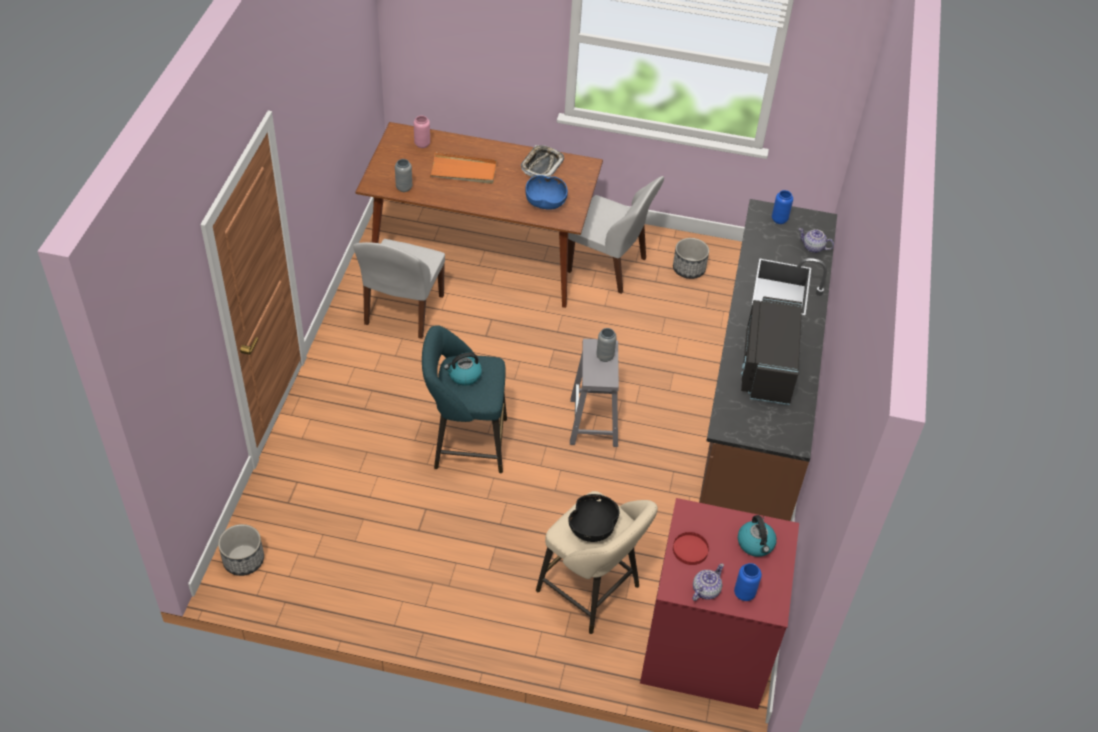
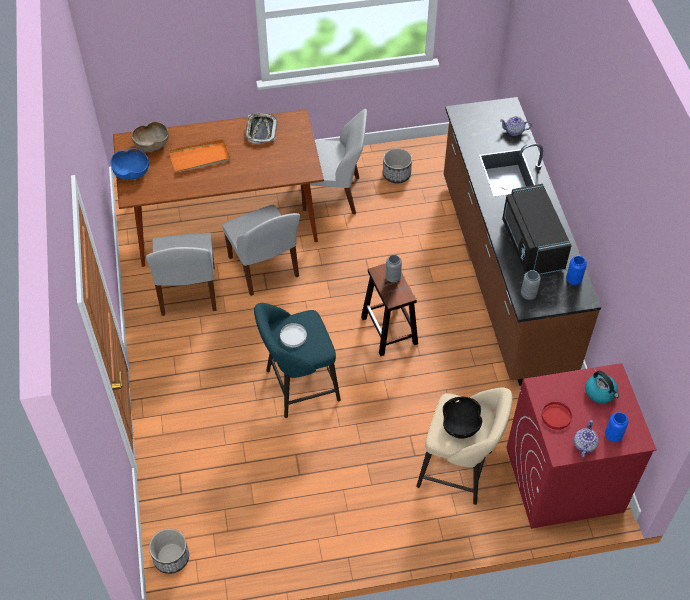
camera: 20 degrees left, 5 degrees up
(404, 188) = (158, 190): grey vase -> grey vase (528, 295)
(422, 144) = (152, 145): pink vase -> brown bowl
(464, 376) = (293, 336): kettle -> white plate
(494, 315) = (264, 268): none -> white chair
(545, 202) = (282, 163): blue bowl -> blue bowl (131, 172)
(594, 423) = (390, 331): grey stool -> brown stool
(779, 219) = (477, 116): blue vase -> blue vase (573, 280)

